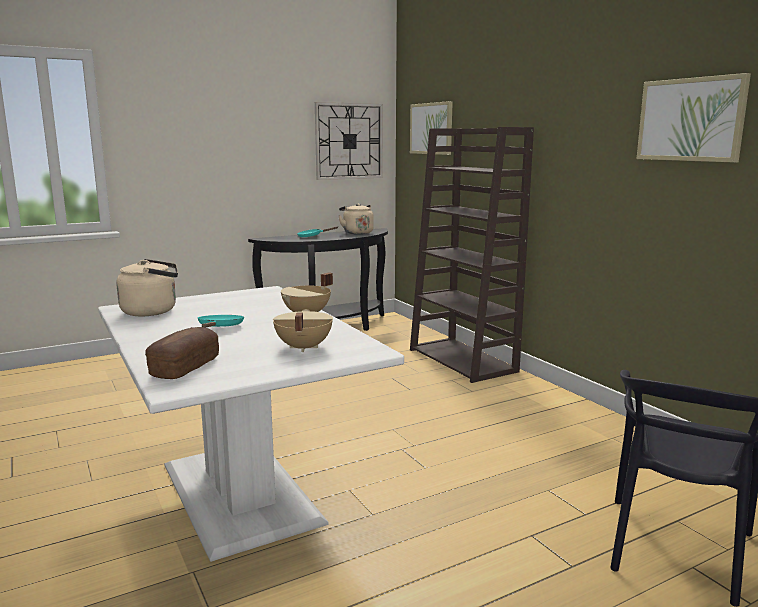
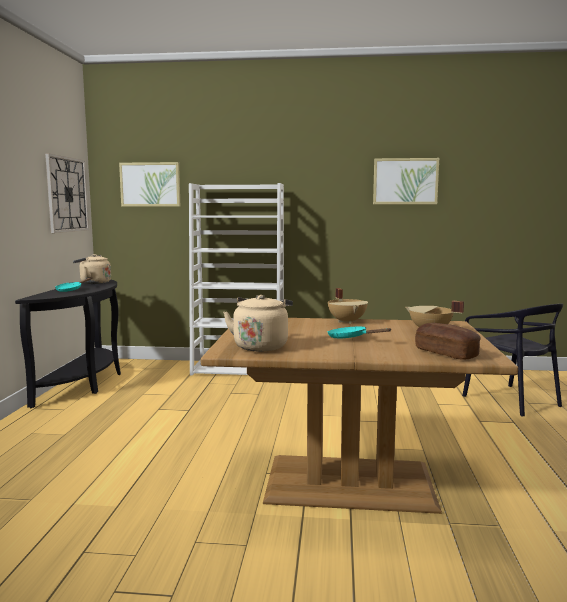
camera: 55 degrees left, 5 degrees down
(242, 491) = (349, 482): white dining table -> brown dining table
(463, 360) = (239, 369): brown bookcase -> white bookcase

